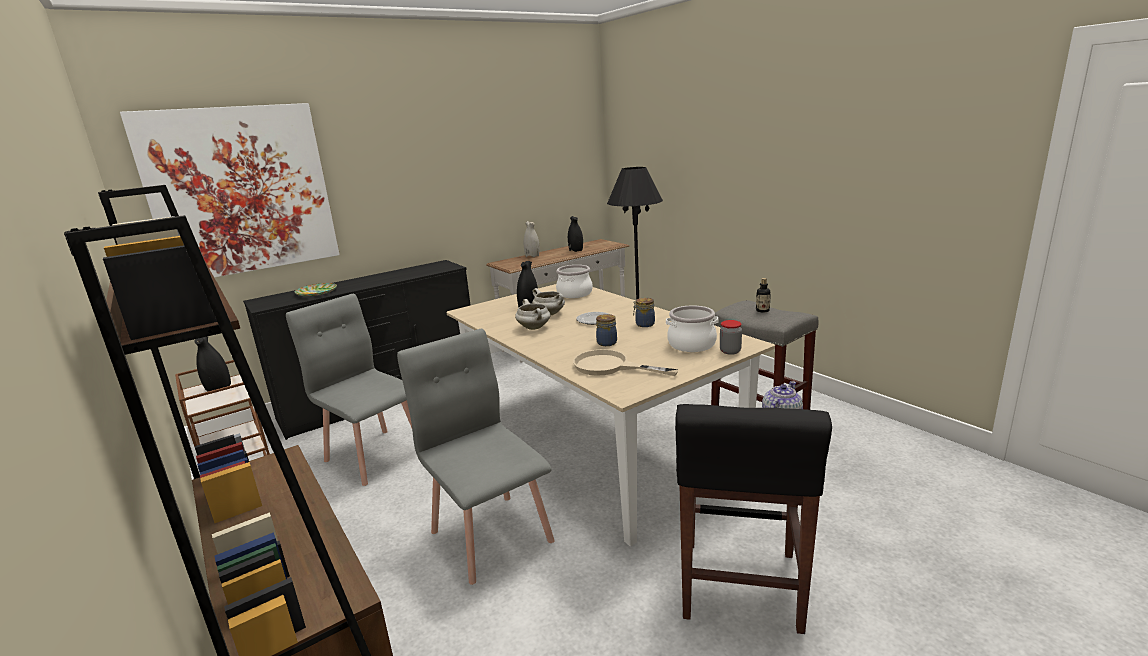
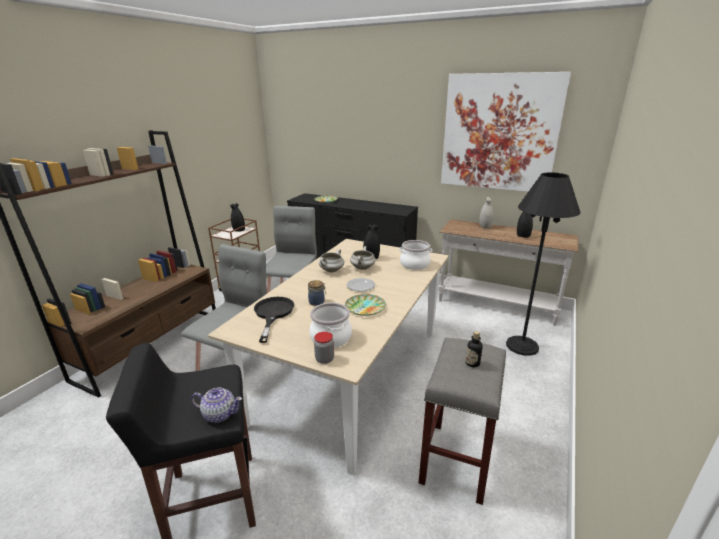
camera: 60 degrees right, 5 degrees up
(241, 191) = (313, 134): picture -> picture (499, 133)
(610, 366) = (273, 314): beige frying pan -> black frying pan
(644, 324) = (365, 307): jar -> plate

